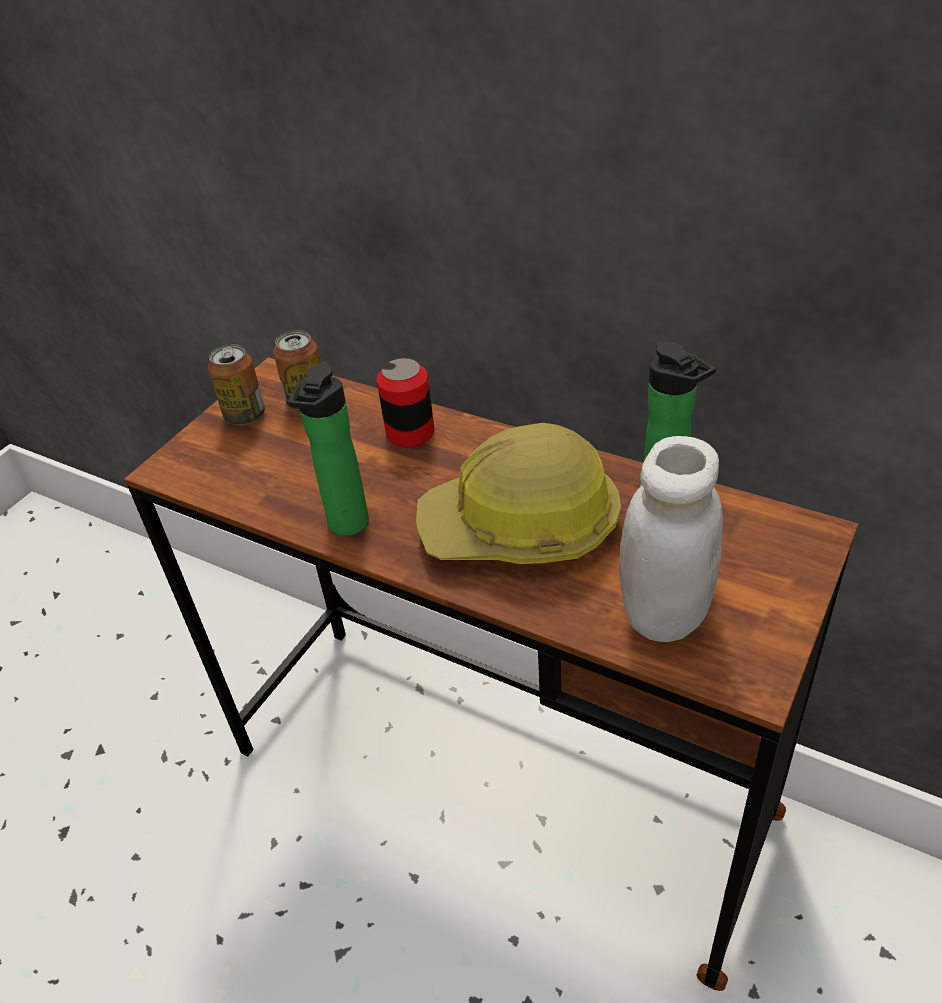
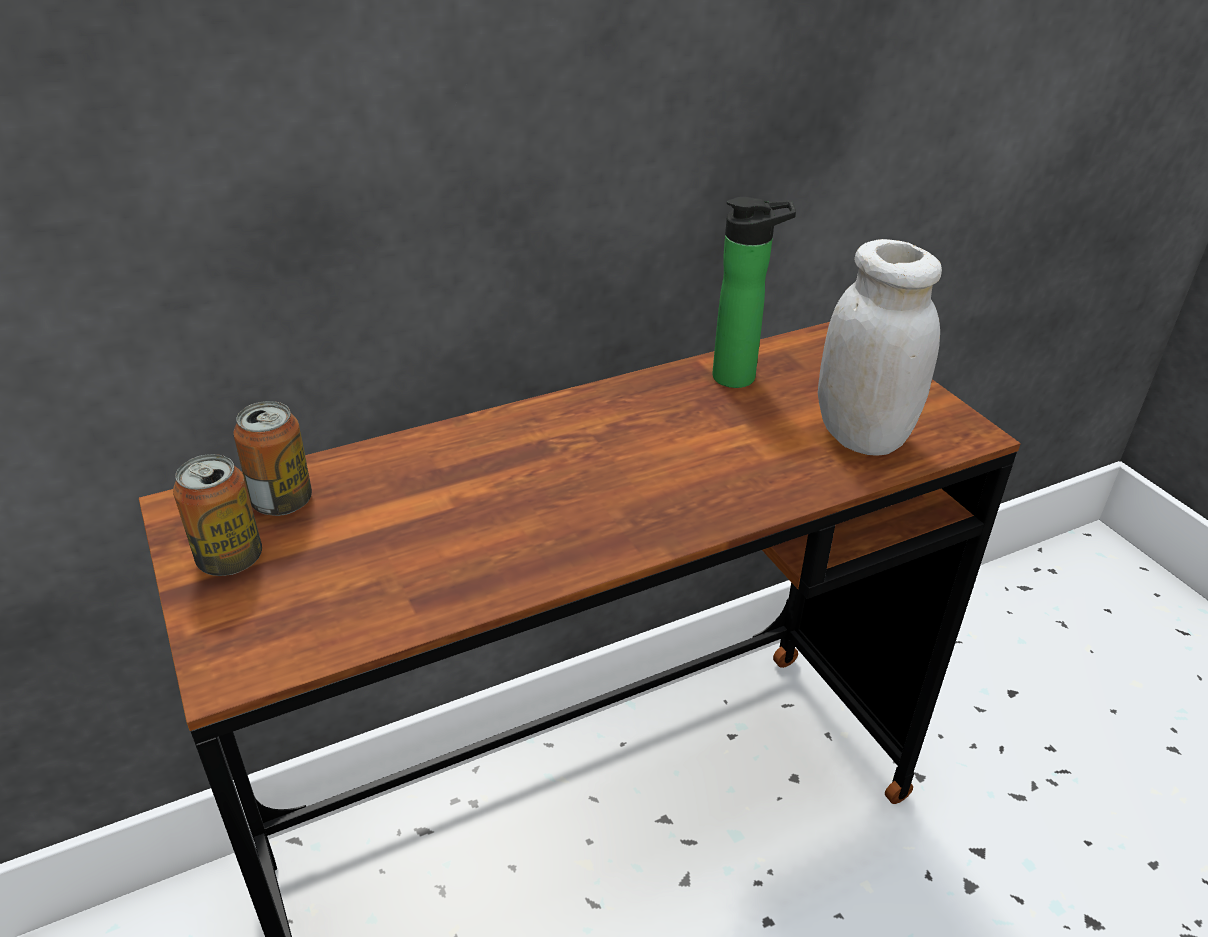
camera: 60 degrees left, 5 degrees down
(346, 527) = (545, 560): bottle -> none
(410, 433) = (451, 457): can -> none
(522, 526) = (678, 455): hard hat -> none

